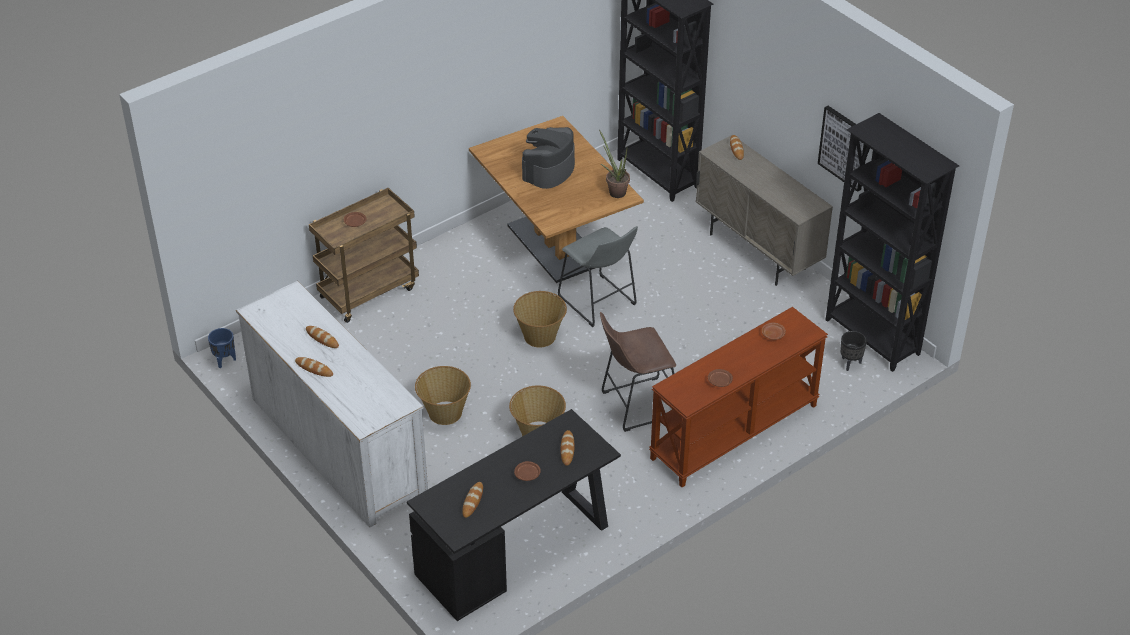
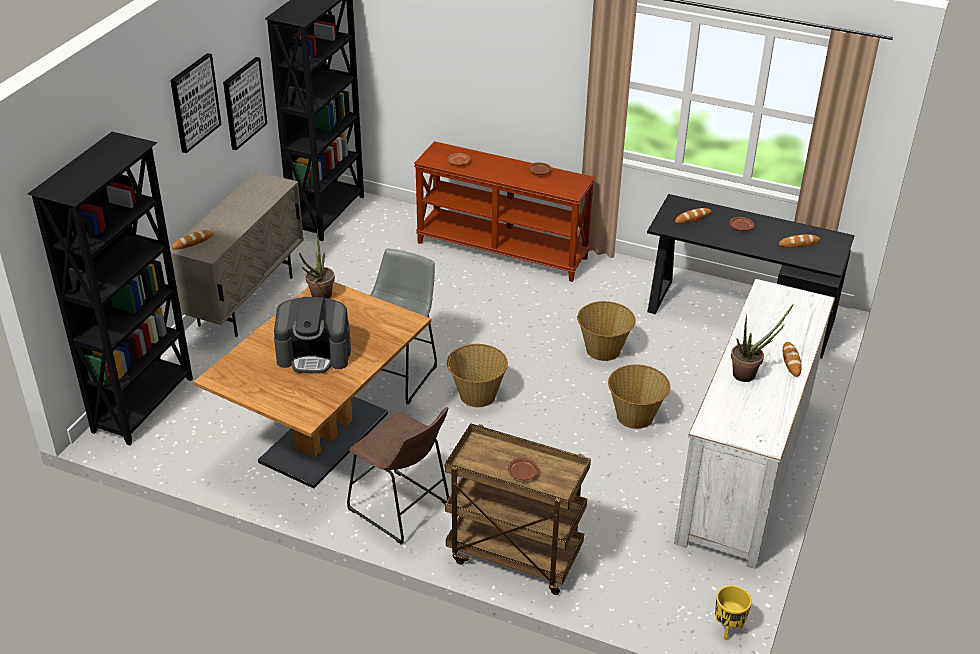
camera: 120 degrees left, 5 degrees down
(224, 360) = (727, 628): blue planter -> yellow planter
(322, 338) = (748, 374): bread -> potted plant
(636, 405) = (517, 308): brown stool -> brown stool (402, 510)
(795, 82) = (194, 102): none -> picture
(850, 363) = (370, 217): black planter -> none

